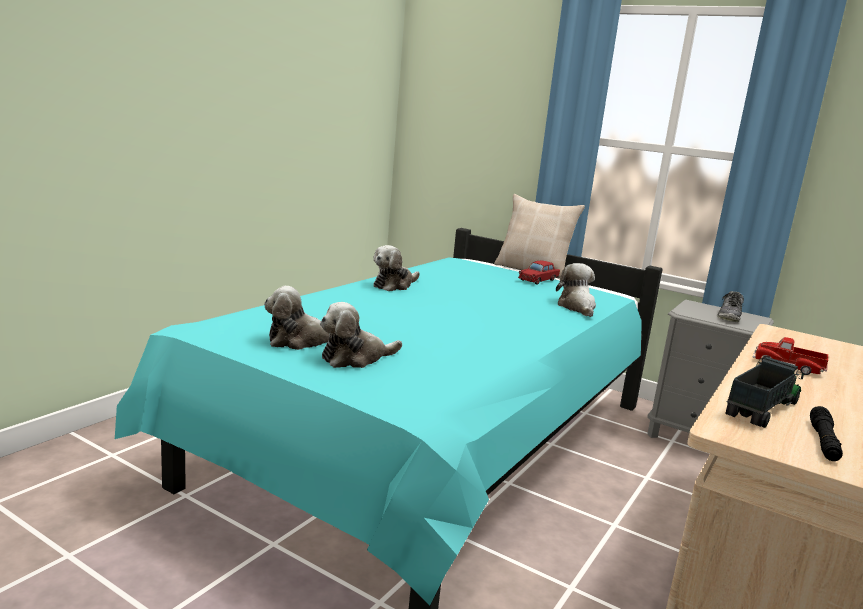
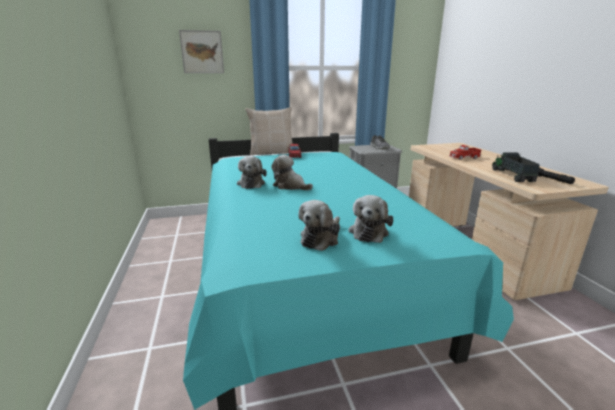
camera: 45 degrees left, 5 degrees up
(489, 107) = (202, 52): none -> picture
(577, 307) = (342, 162): plush toy -> plush toy (290, 186)

